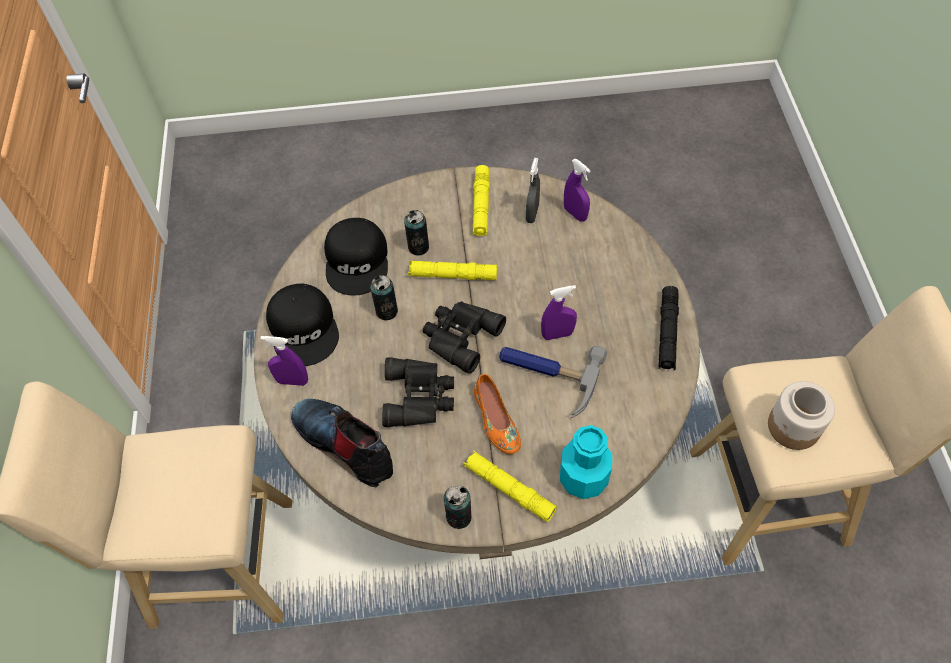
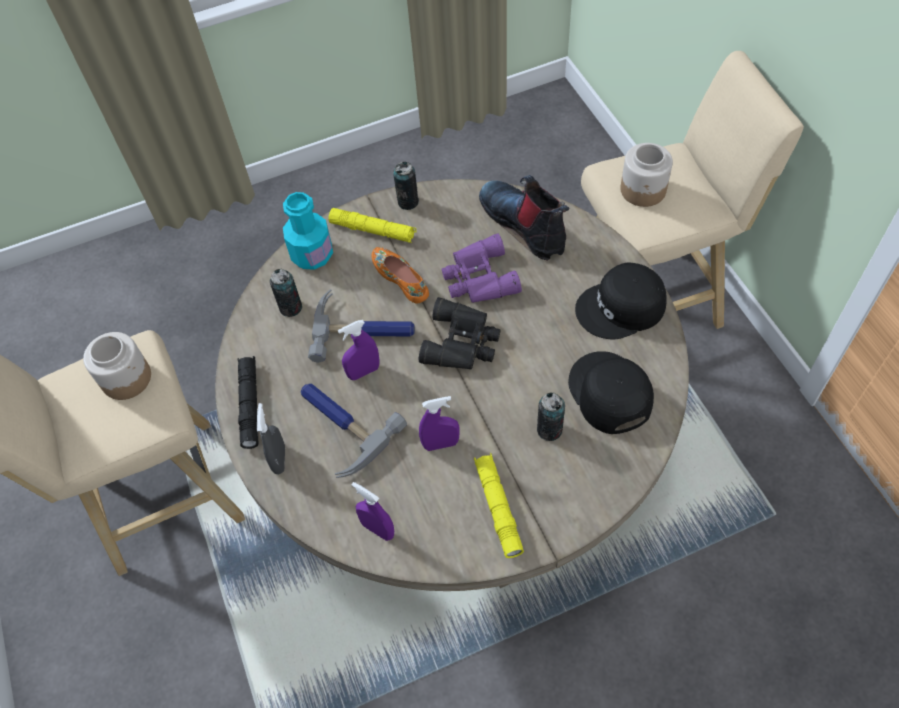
camera: 165 degrees right, 0 degrees up
(193, 488) = (643, 190): none -> jar
(292, 381) = (603, 260): purple spray bottle -> purple spray bottle (441, 444)
(305, 328) = (621, 308): black cap -> black cap turned 75 degrees counterclockwise
(346, 444) = (524, 225): boot -> boot turned 150 degrees counterclockwise
(386, 311) = (548, 347): can -> can (291, 307)
(420, 396) = (478, 278): black binoculars -> purple binoculars
(453, 275) = (496, 406): yellow flashlight -> none
(532, 214) = (431, 514): grey spray bottle -> grey spray bottle (279, 459)
(589, 294) = (340, 426): none -> hammer

